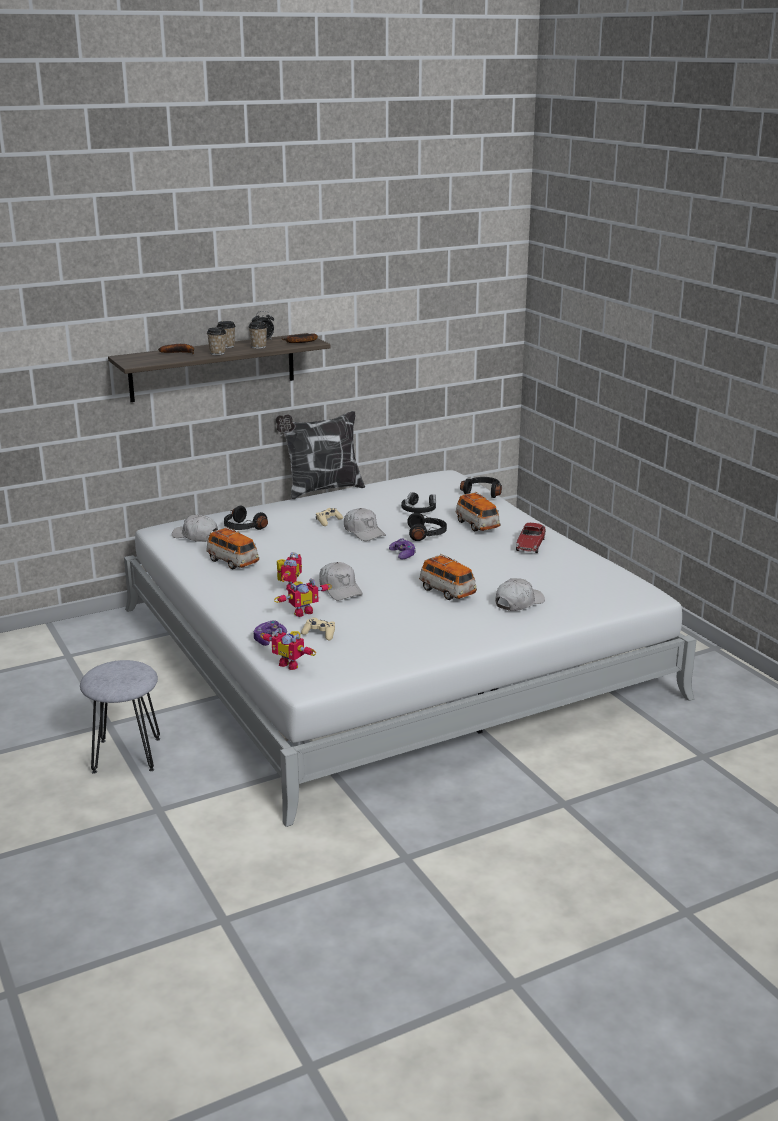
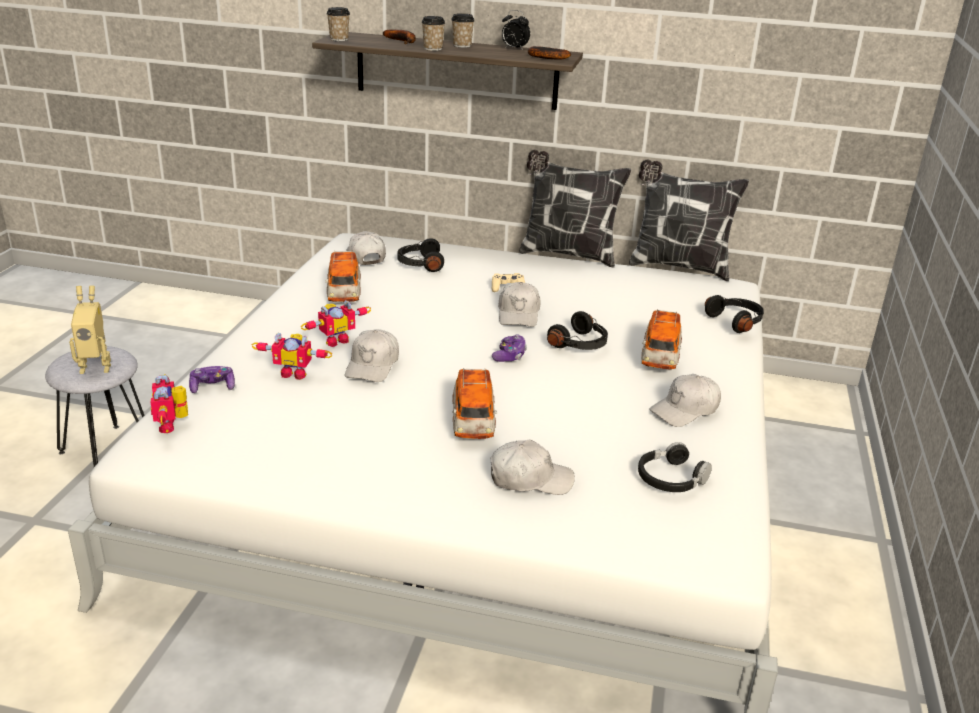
camera: 40 degrees right, 5 degrees up
(130, 674) = (96, 366): none -> toy robot
(258, 347) = (489, 52): cup -> cup (339, 39)
(319, 634) = (262, 406): beige game controller -> none
(399, 474) = (678, 266): none -> pillow
(419, 510) = (621, 312): black headphones -> black headphones (671, 478)
(530, 545) = (685, 410): toy car -> white cap

